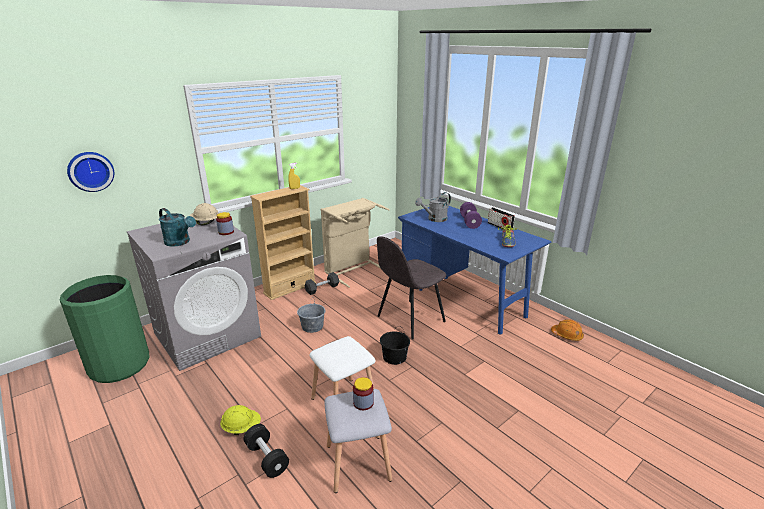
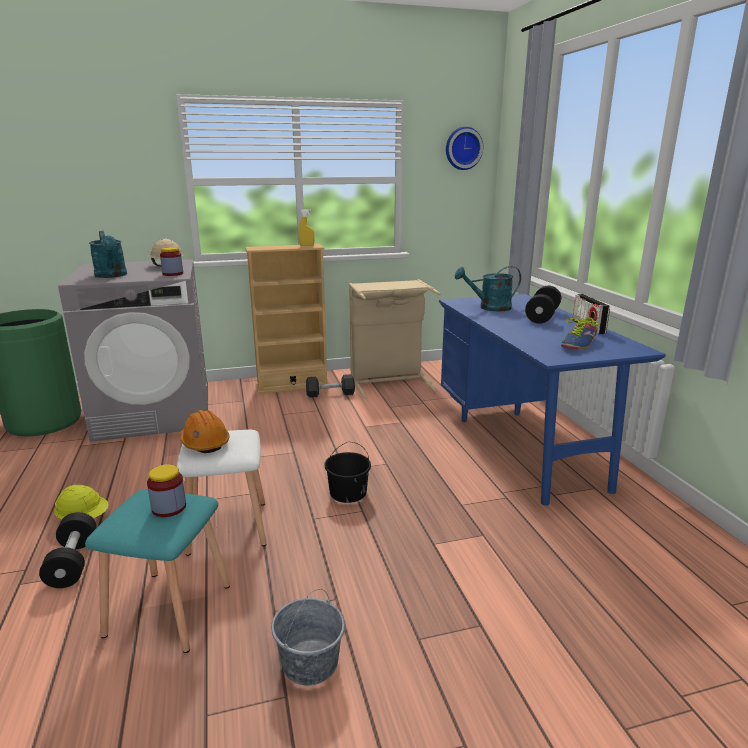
camera: 25 degrees right, 5 degrees down
(90, 171) = (56, 187): wall clock -> wall clock (463, 148)
(312, 326) = (277, 431): grey bucket -> grey bucket (310, 662)
(357, 461) = (169, 608): grey stool -> turquoise stool
(409, 319) = (413, 452): grey chair -> none
(434, 219) = (489, 308): grey watering can -> turquoise watering can
(469, 222) = (542, 316): purple dumbbell -> black dumbbell
(567, 335) = (674, 538): orange hard hat -> orange hard hat (205, 442)

